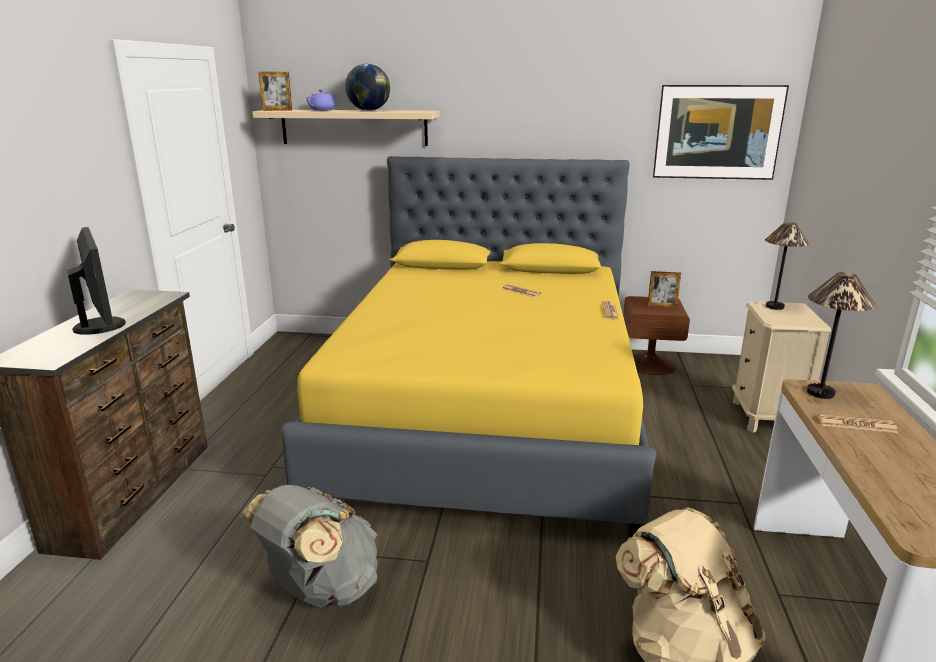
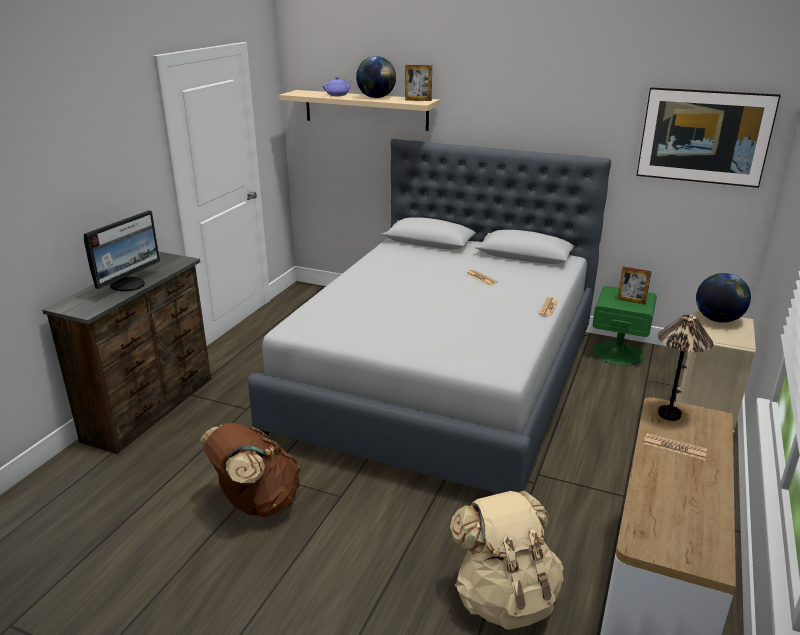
camera: 15 degrees right, 5 degrees up
(101, 326) = (129, 285): monitor -> monitor turned 45 degrees clockwise
(277, 110) = (300, 93): picture frame -> picture frame (418, 100)
(321, 589) = (256, 502): grey backpack -> brown backpack
(487, 413) = (442, 381): yellow bed -> grey bed
(649, 363) = (618, 352): brown nightstand -> green nightstand
(774, 306) = (717, 319): table lamp -> globe

